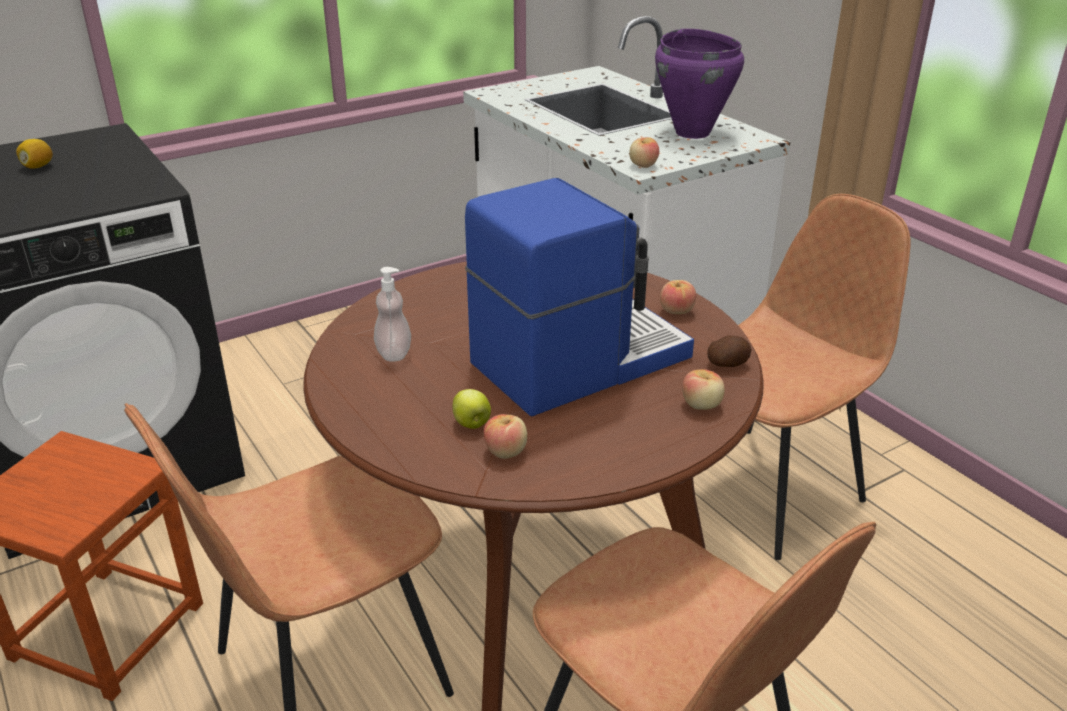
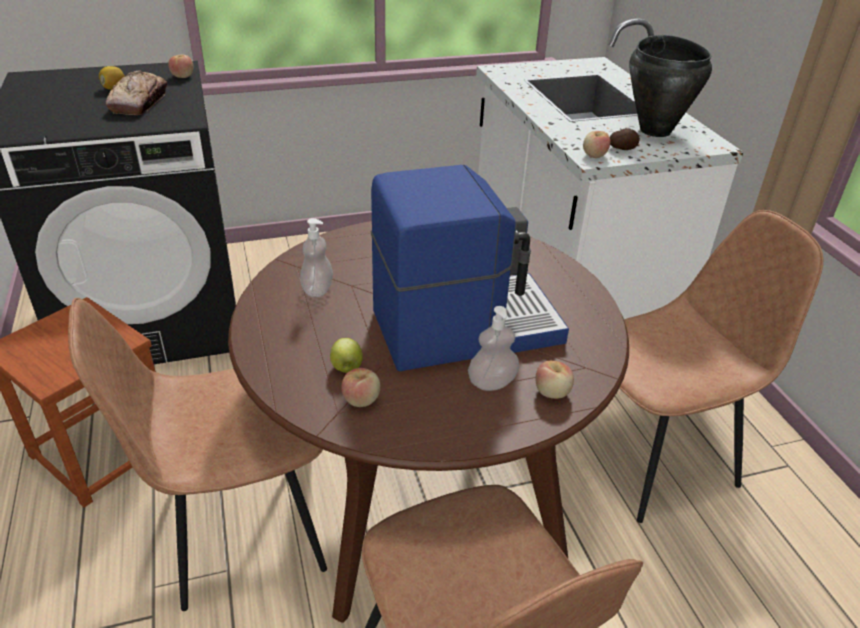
camera: 15 degrees right, 5 degrees up
(83, 178) = (139, 102): none -> bread
(635, 408) = (492, 383): none -> soap dispenser
(676, 311) = (573, 296): apple -> apple (182, 76)
(693, 132) = (655, 130): purple cooking pot -> black cooking pot
(727, 364) = (595, 357): potato -> potato (622, 149)

